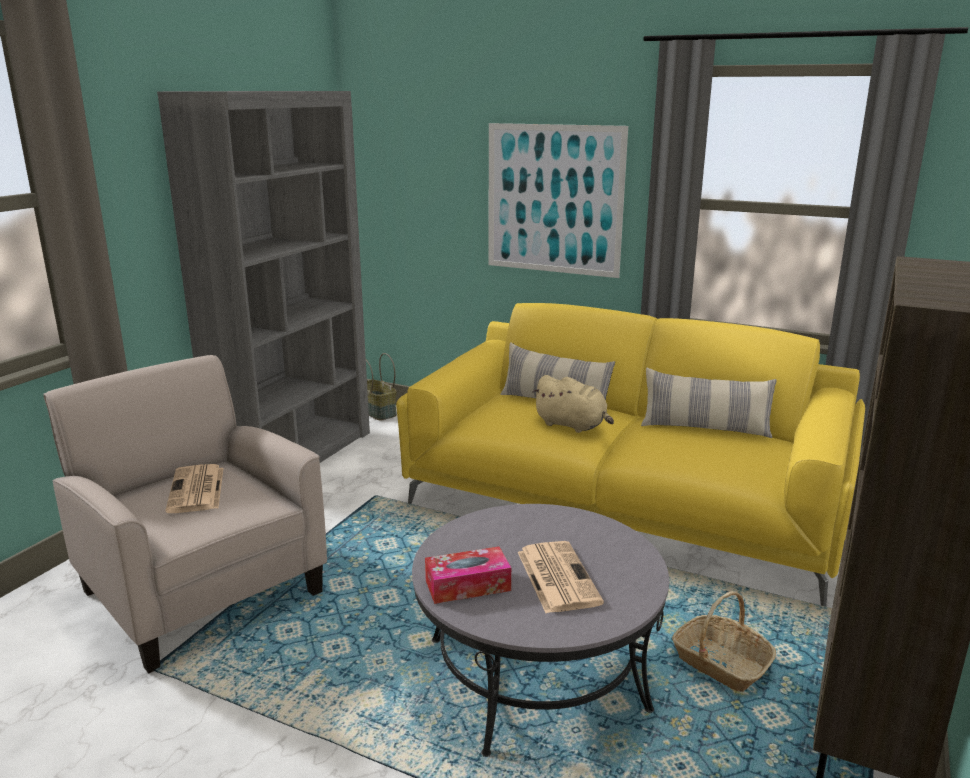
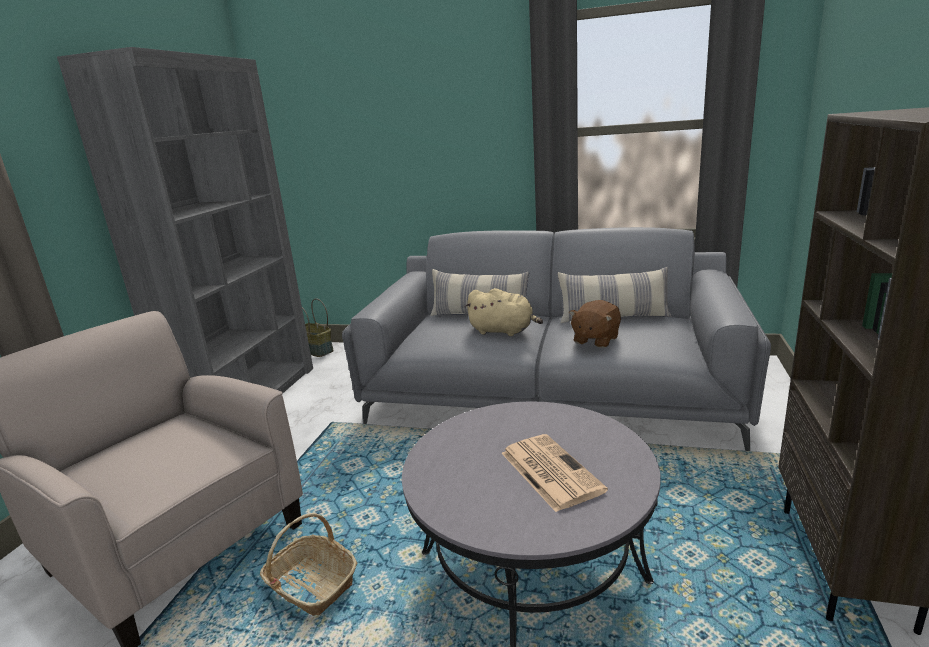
camera: 10 degrees left, 0 degrees up
(197, 490) = (156, 447): newspaper -> none
(467, 585) = (466, 497): tissue box -> none
(554, 200) = (449, 145): picture -> none
(624, 506) = (551, 395): yellow sofa -> grey sofa
(669, 451) = (595, 340): none -> brown plush toy
(720, 664) = (690, 521): basket -> basket (311, 585)

